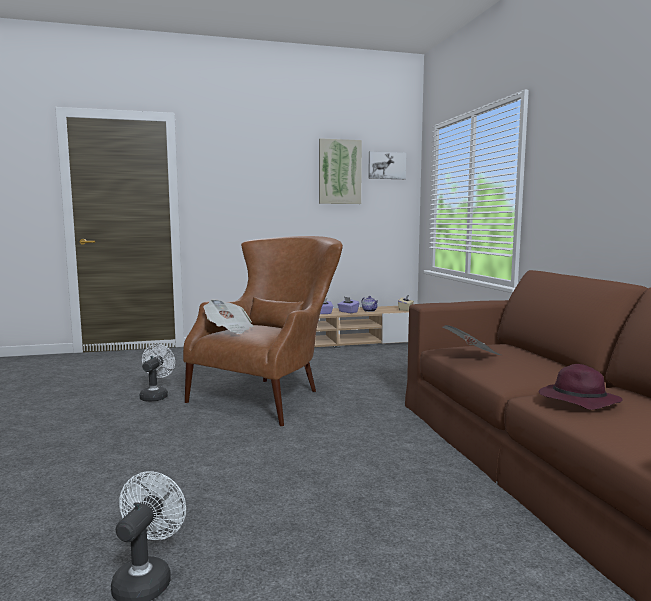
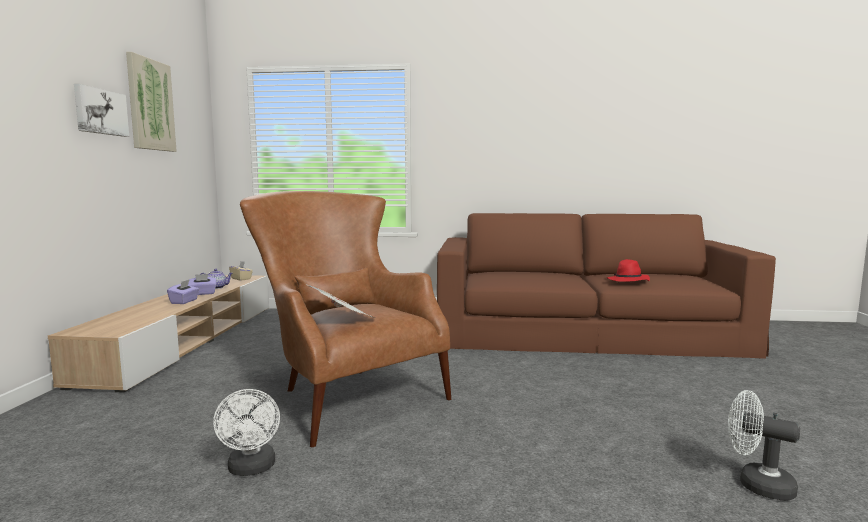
camera: 70 degrees left, 0 degrees up
(156, 396) = (251, 469): white fan -> white fan turned 135 degrees counterclockwise
(386, 165) = (188, 104): picture -> picture (100, 112)
(471, 356) = (517, 280): newspaper -> none
(577, 401) = (628, 281): purple hat -> red hat

